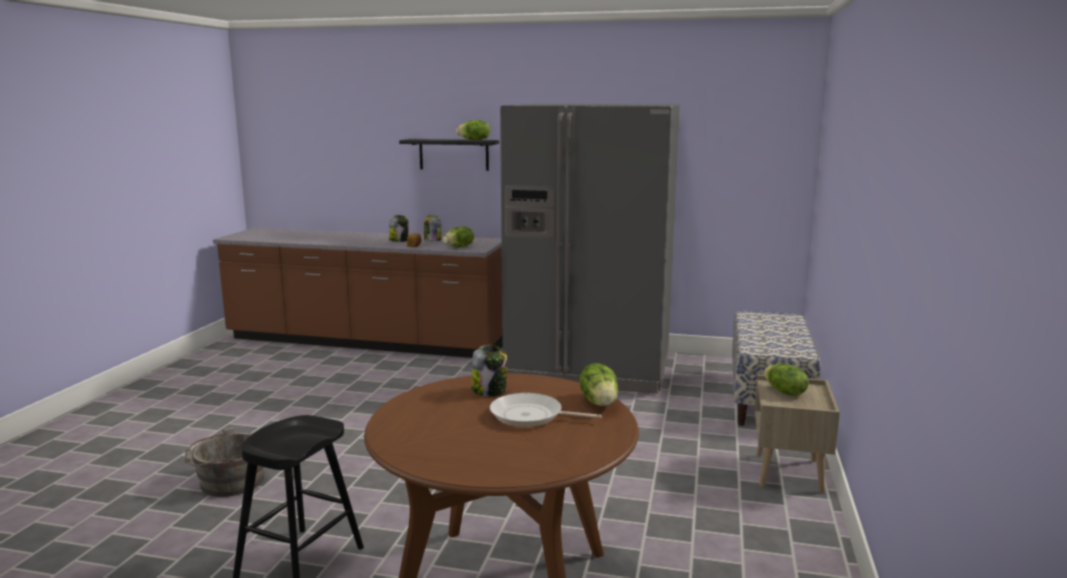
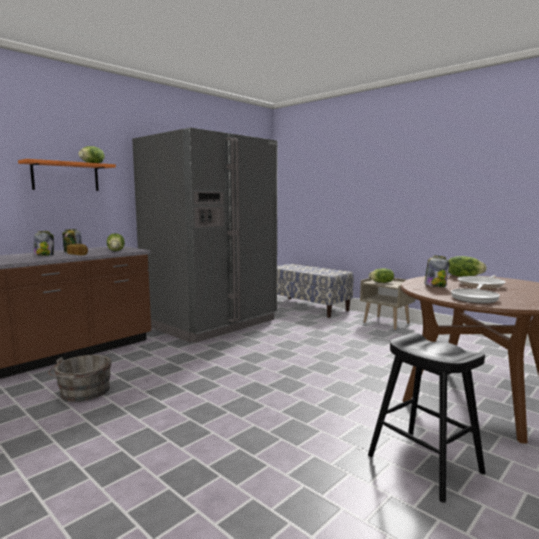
camera: 60 degrees left, 5 degrees down
(228, 482) = (240, 484): grey bucket -> grey bucket (83, 392)
(419, 415) = (475, 298): none -> frying pan
(454, 154) = (65, 176): black shelf -> orange shelf

